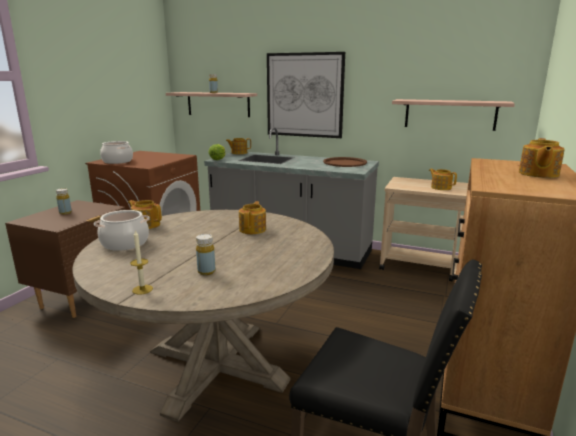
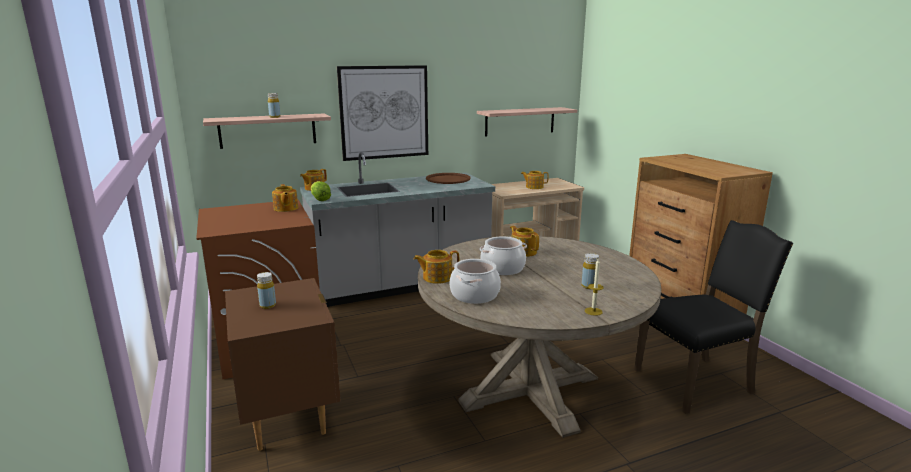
camera: 45 degrees left, 0 degrees up
(117, 161) = (236, 226): cooking pot -> cooking pot (502, 268)
(538, 174) = (703, 162): teapot -> teapot (285, 208)

